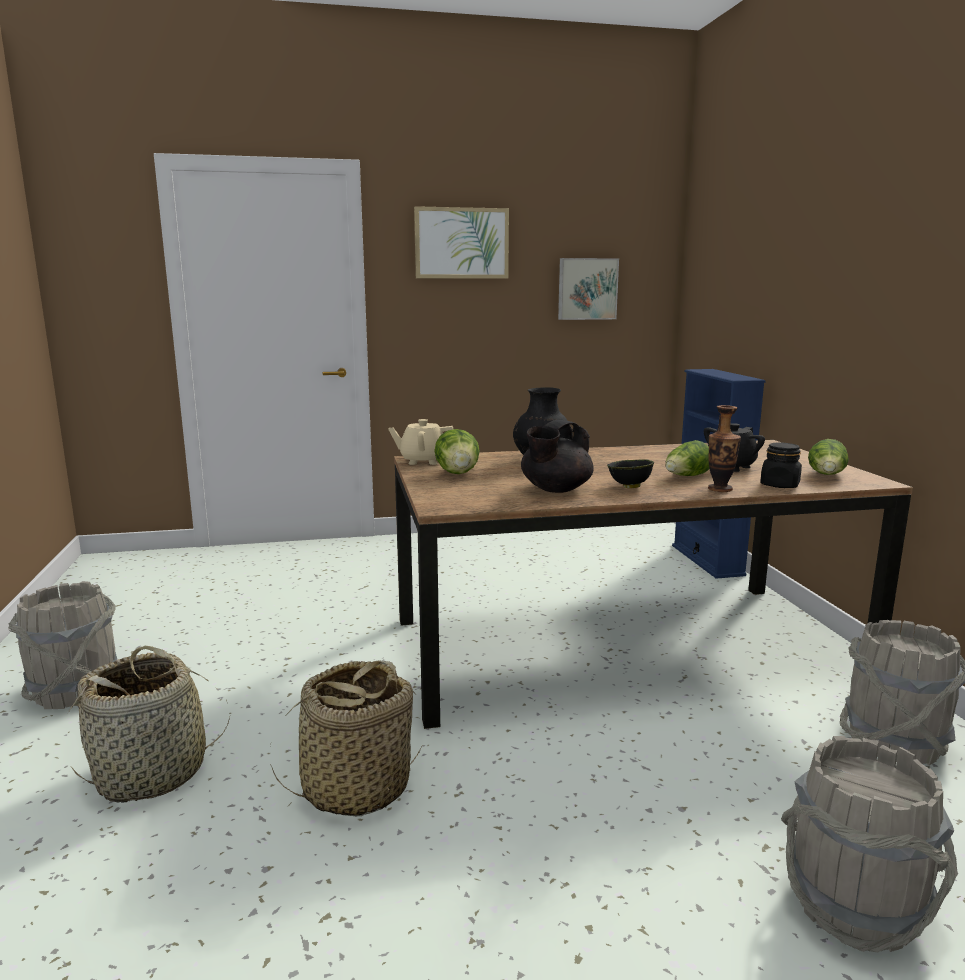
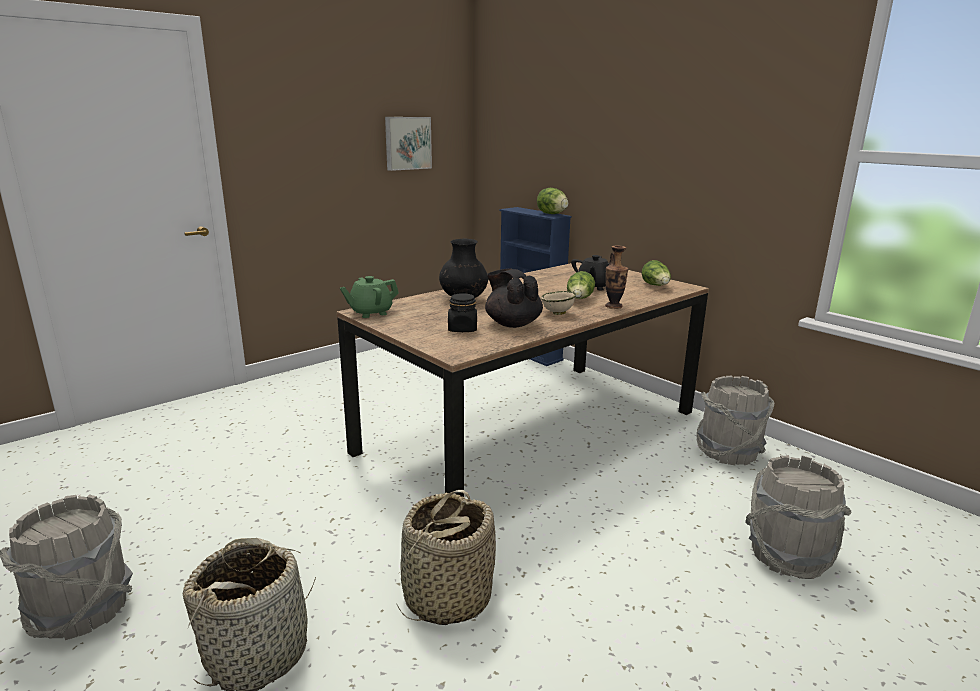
camera: 30 degrees left, 5 degrees up
(423, 461) = (370, 313): beige teapot -> green teapot
(458, 473) = (418, 320): lettuce -> lettuce (552, 214)
(461, 243) = (303, 103): picture -> none
(555, 489) = (512, 324): black teapot -> black teapot turned 135 degrees clockwise
(629, 487) = (558, 314): black bowl -> beige bowl
(780, 485) = (641, 297): black jar -> black jar (462, 329)

